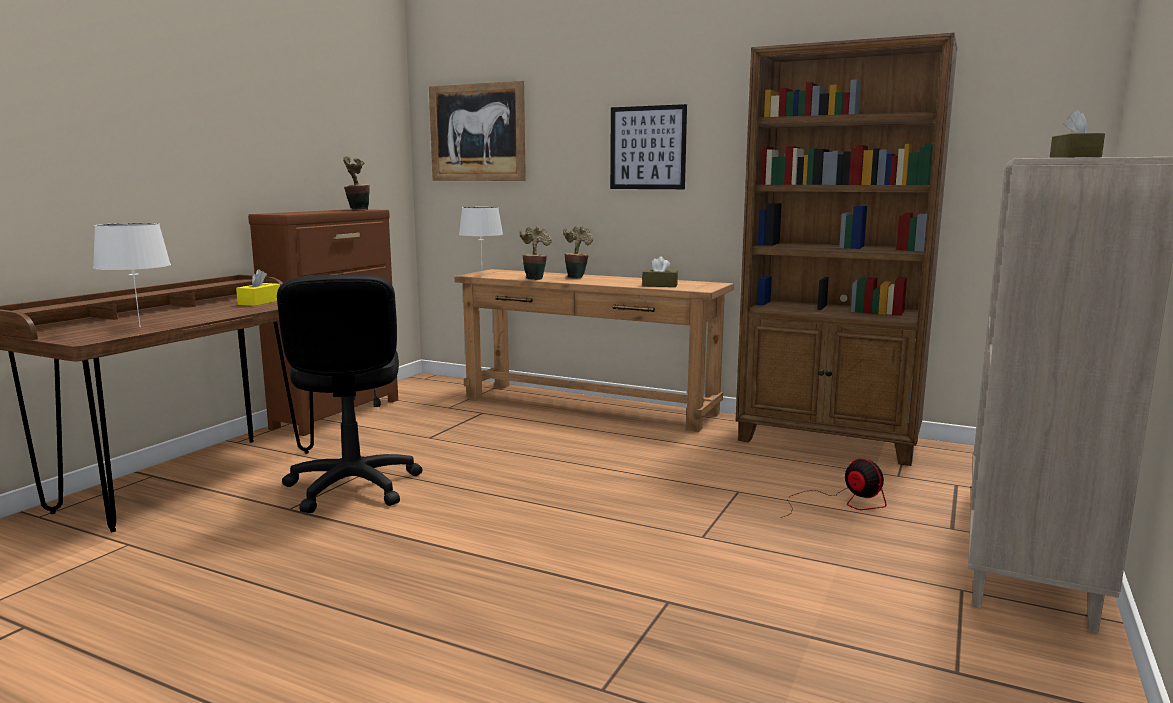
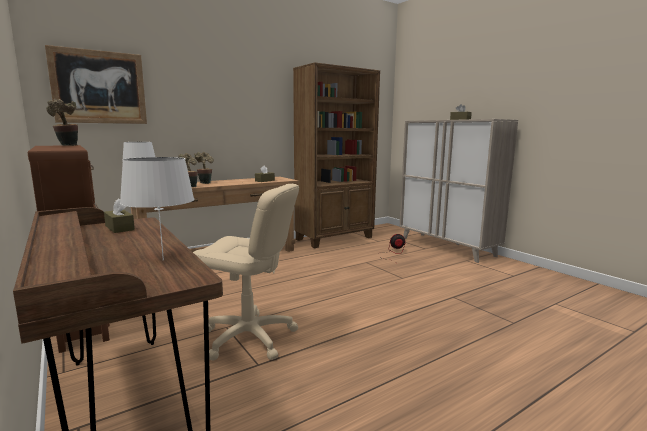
camera: 60 degrees left, 0 degrees up
(259, 302) = (119, 228): yellow tissue box -> brown tissue box
(352, 487) = (249, 337): black office chair -> beige office chair
(647, 148) = (230, 106): picture -> none

